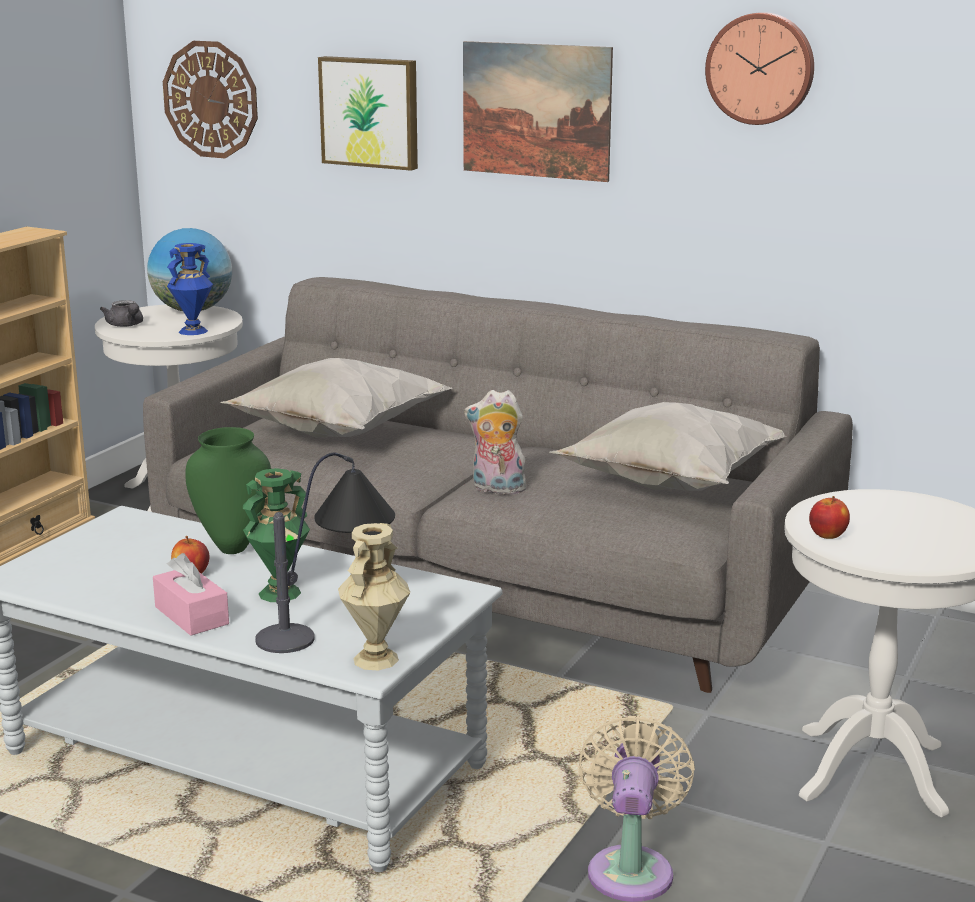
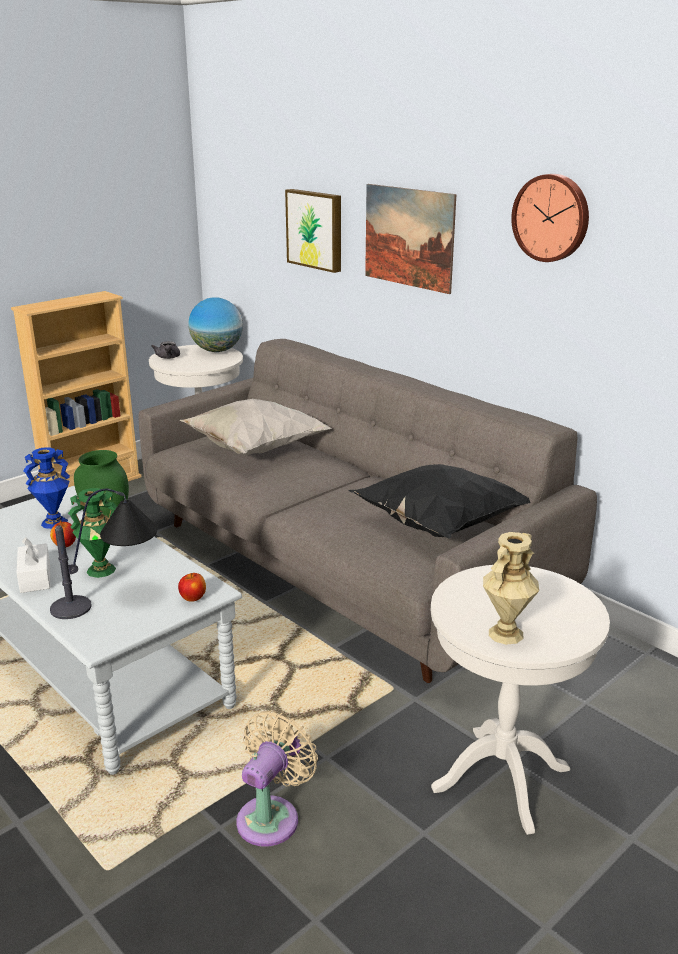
camera: 20 degrees right, 5 degrees up
(191, 615) = (35, 577): pink tissue box -> white tissue box
(193, 331) = (201, 366): blue vase -> blue vase (54, 523)
(211, 99) = (234, 213): wall clock -> none
(376, 659) = (109, 636): beige vase -> beige vase (506, 634)
(496, 489) = (319, 509): plush toy -> none
(669, 485) = (437, 525): white pillow -> black pillow
(827, 535) = (457, 605): apple -> apple (193, 598)

